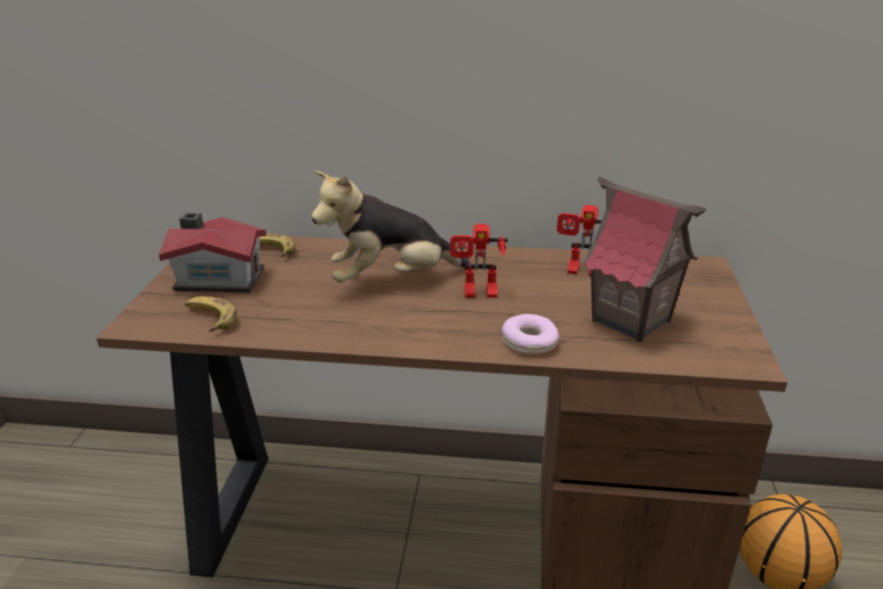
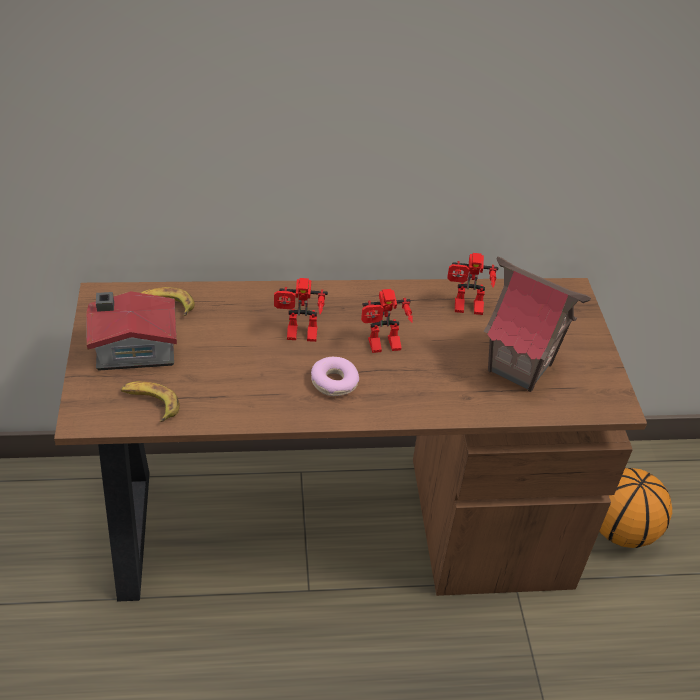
camera: 15 degrees left, 15 degrees up
(391, 280) = (299, 336): plush toy -> toy robot
(529, 343) = (441, 403): donut -> donut (334, 382)

